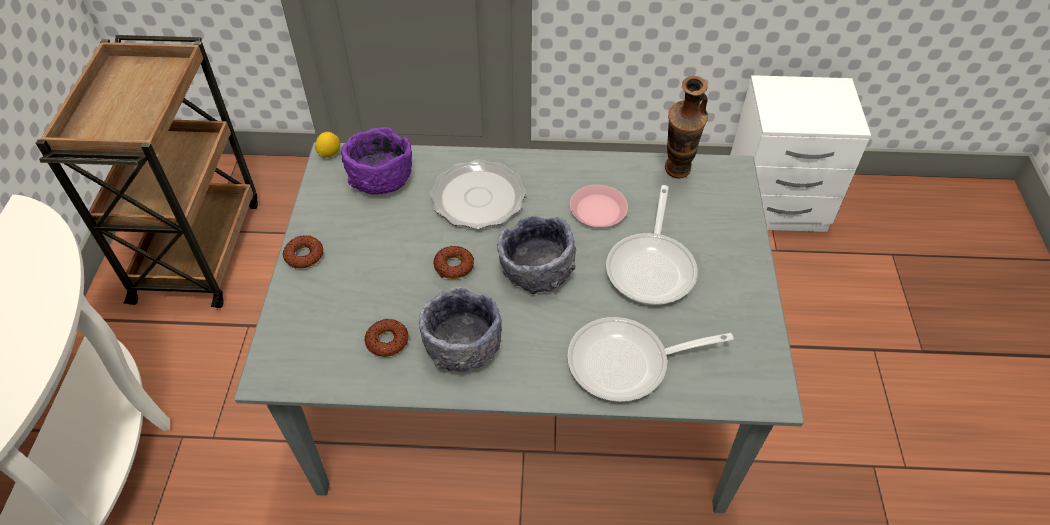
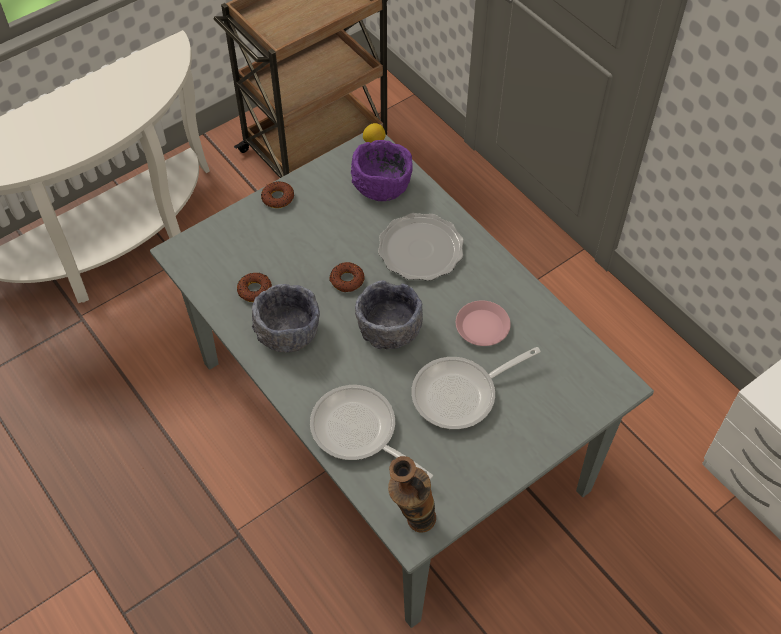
camera: 50 degrees right, 5 degrees up
(676, 176) = (571, 352): vase -> vase (412, 524)

